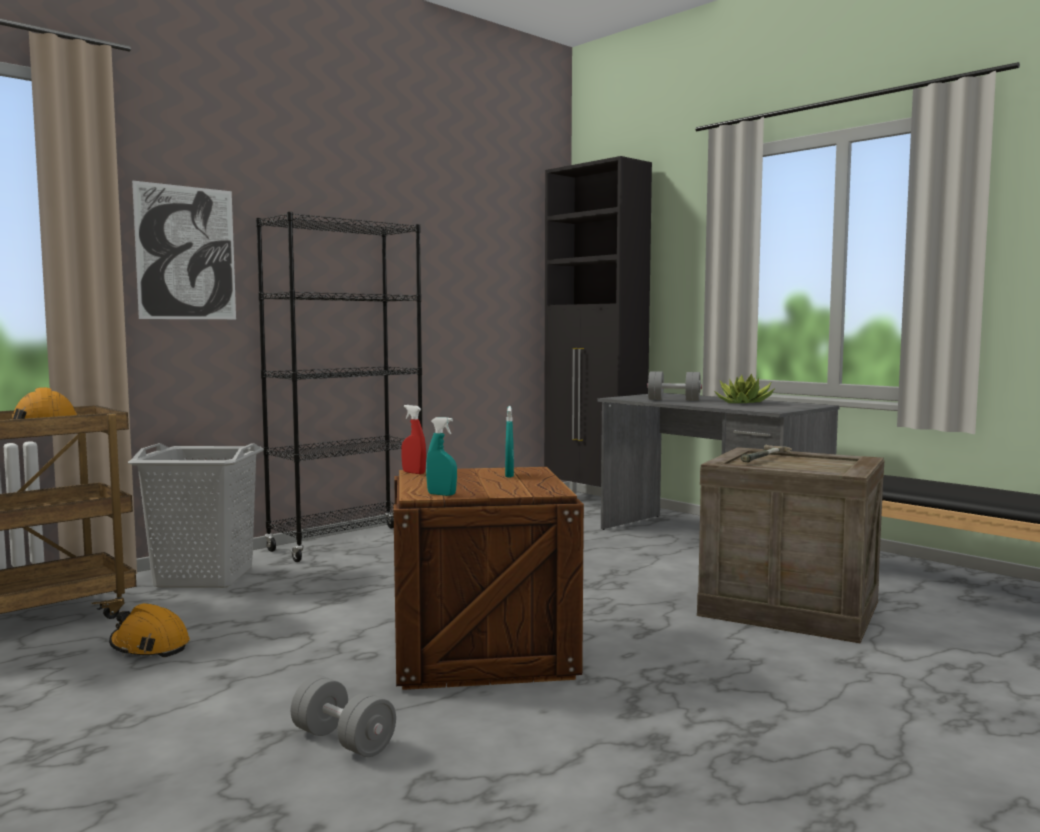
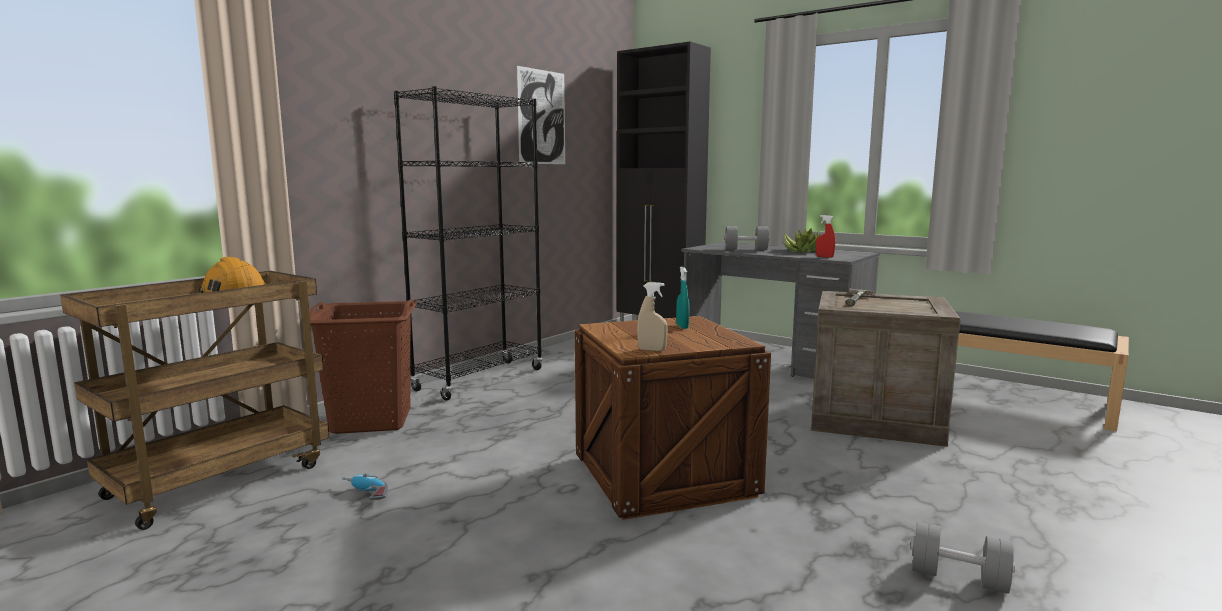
camera: 10 degrees left, 5 degrees up
(149, 646) = (365, 495): orange hard hat -> power drill
(186, 253) = (333, 123): picture -> picture (542, 117)
(204, 578) = (372, 421): grey laundry basket -> brown laundry basket
(343, 740) = (605, 575): grey dumbbell -> grey dumbbell (958, 578)
(413, 473) = (597, 327): red spray bottle -> red spray bottle (824, 257)
(441, 494) = (652, 350): turquoise spray bottle -> beige spray bottle

